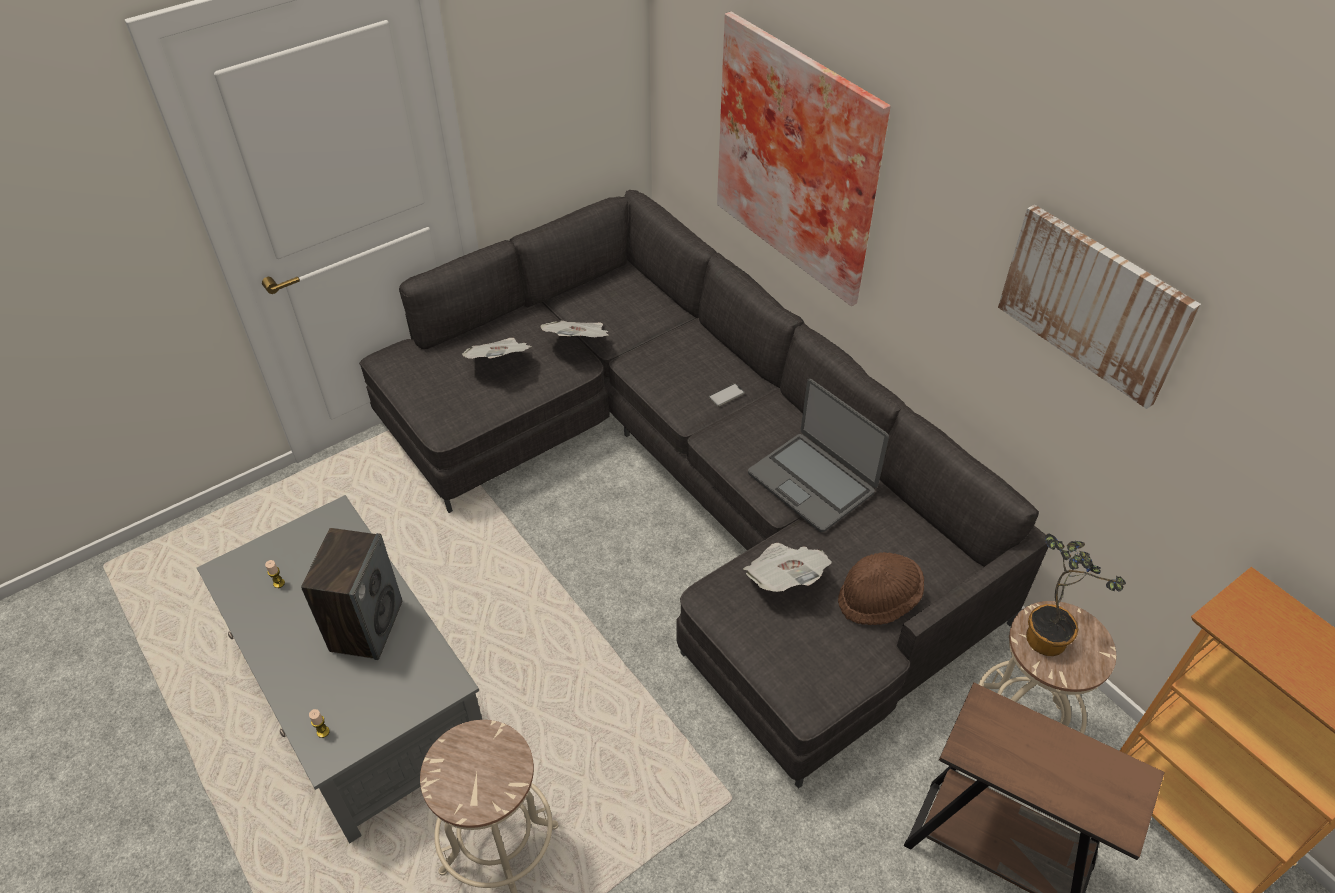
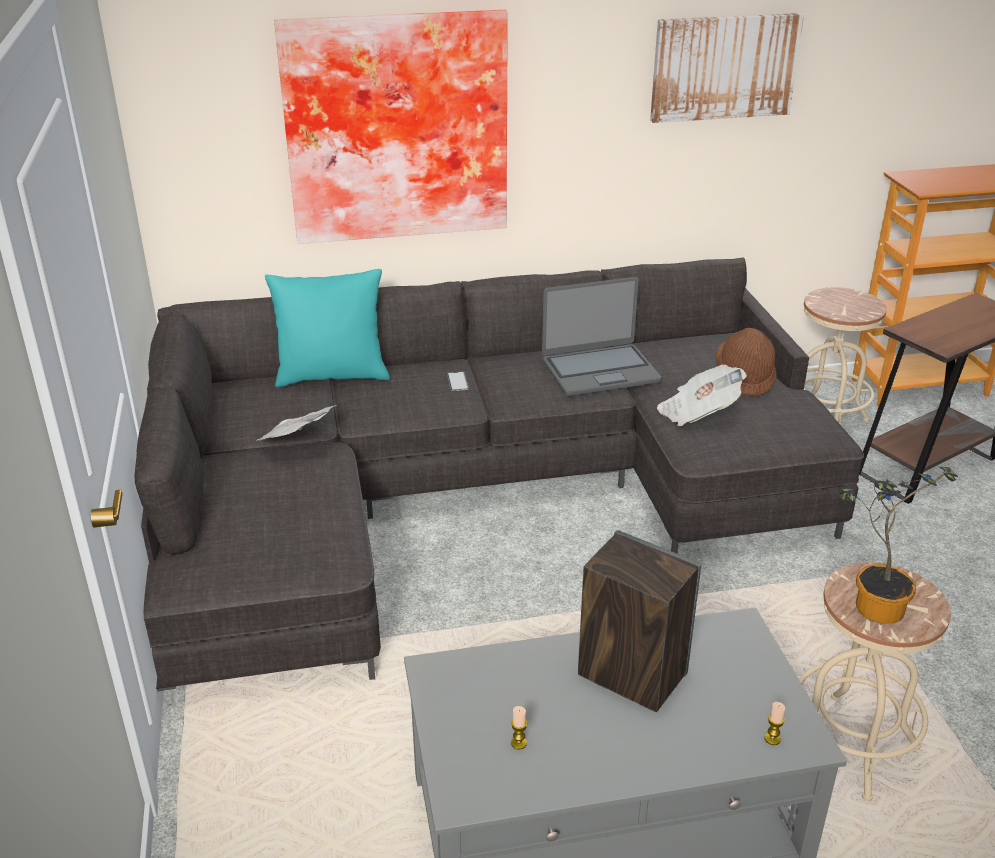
camera: 65 degrees left, 15 degrees down
(499, 362) = (274, 499): newspaper -> none
(684, 321) = (332, 376): none -> turquoise pillow
(1047, 634) = (835, 306): potted plant -> potted plant (873, 604)

